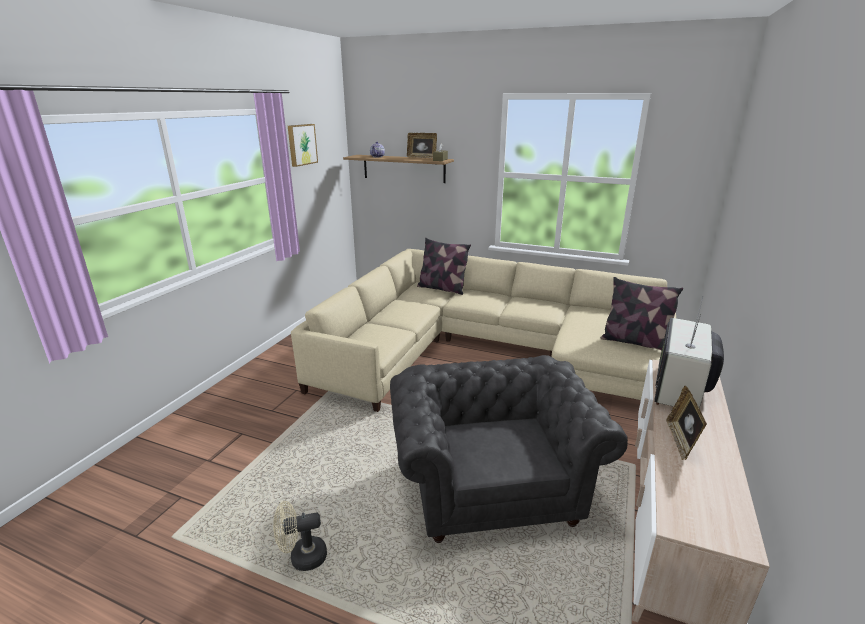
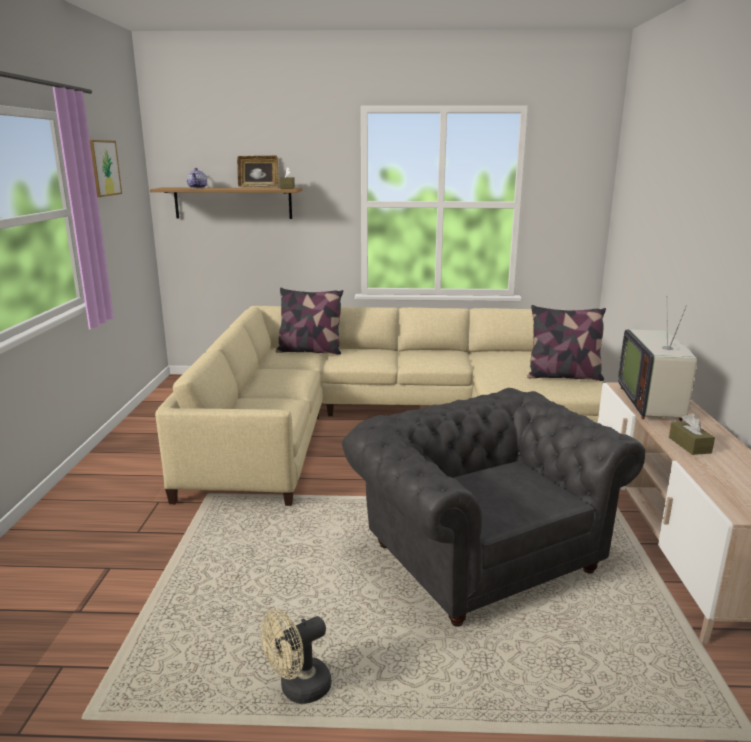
camera: 20 degrees left, 5 degrees down
(680, 441) = (689, 445): picture frame -> brown tissue box

